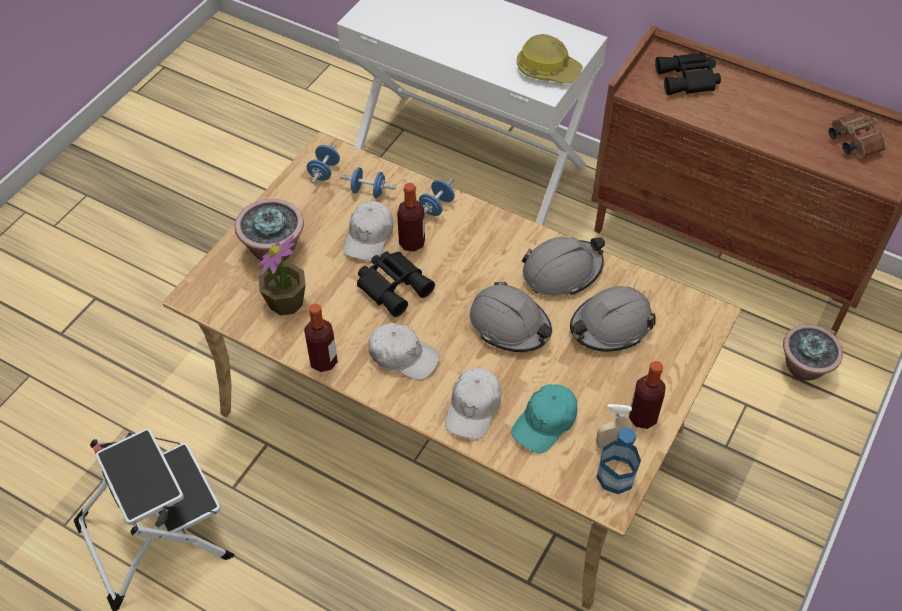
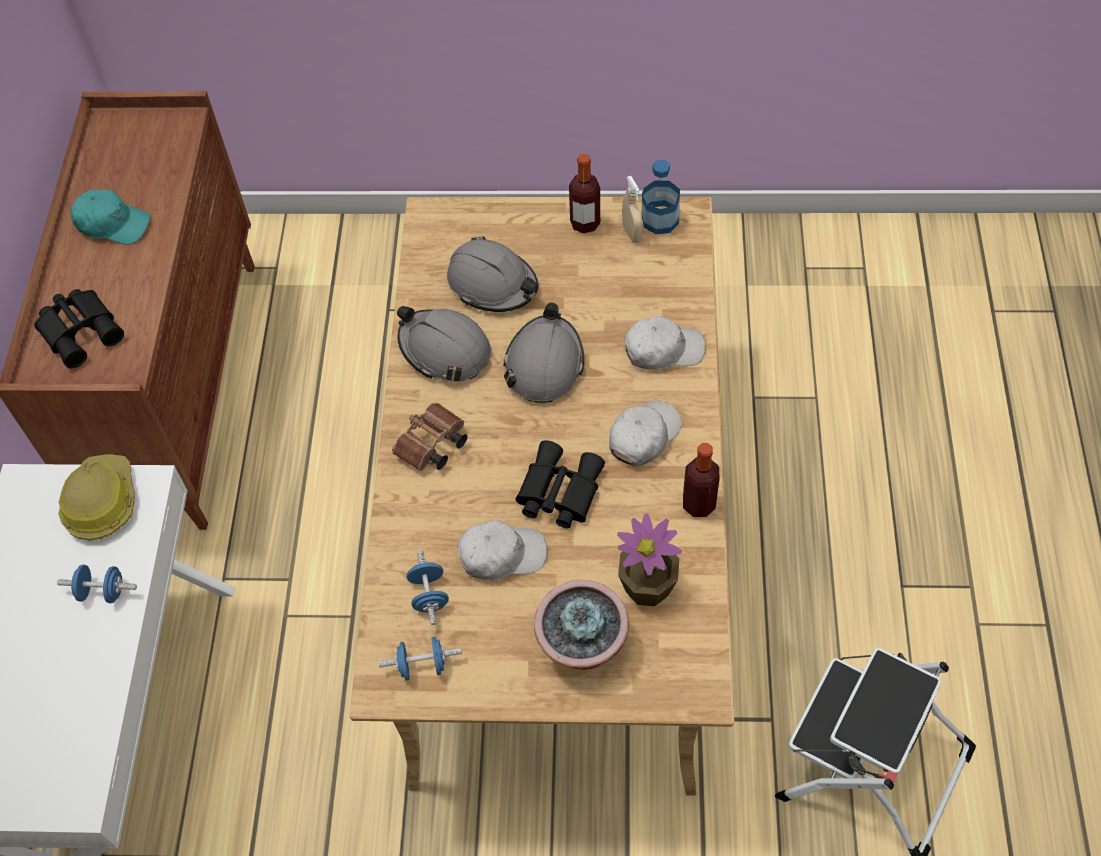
camera: 115 degrees left, 5 degrees up
(403, 356) = (643, 436): white cap -> white cap turned 45 degrees clockwise
(412, 243) = (485, 506): bottle -> none
(436, 207) = (415, 509): blue dumbbell -> blue dumbbell (102, 591)
(545, 422) = (640, 289): turquoise cap -> turquoise cap (112, 224)
(804, 368) = (316, 279): potted plant -> none
(852, 141) = (129, 162): brown binoculars -> brown binoculars (431, 447)

